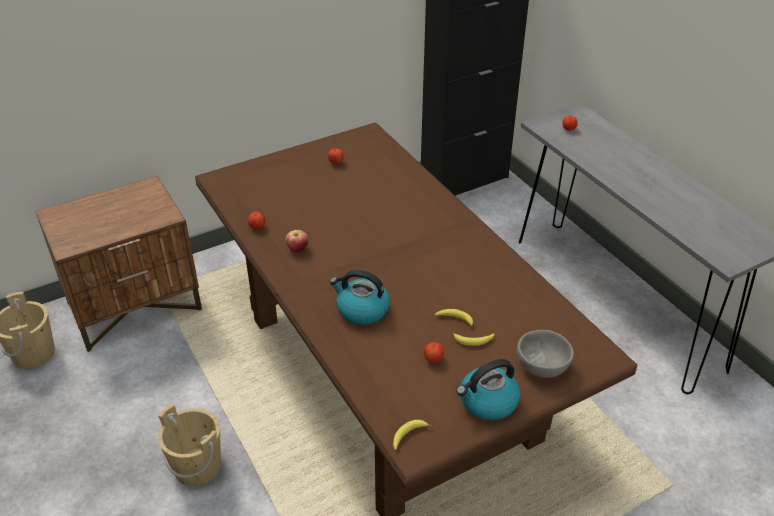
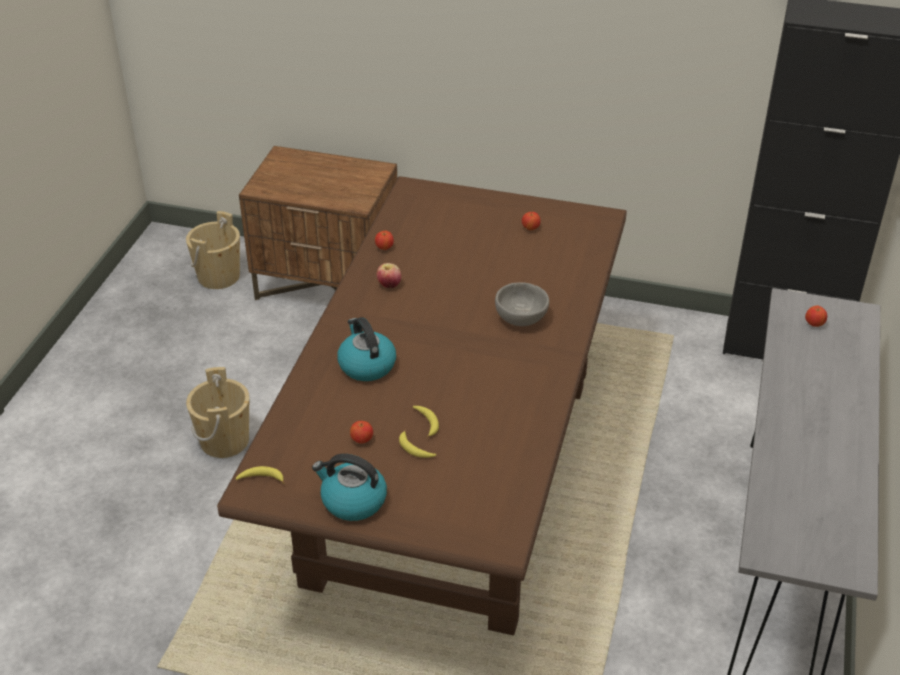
camera: 45 degrees right, 0 degrees up
(541, 367) = (436, 509): grey bowl -> grey bowl (519, 318)

